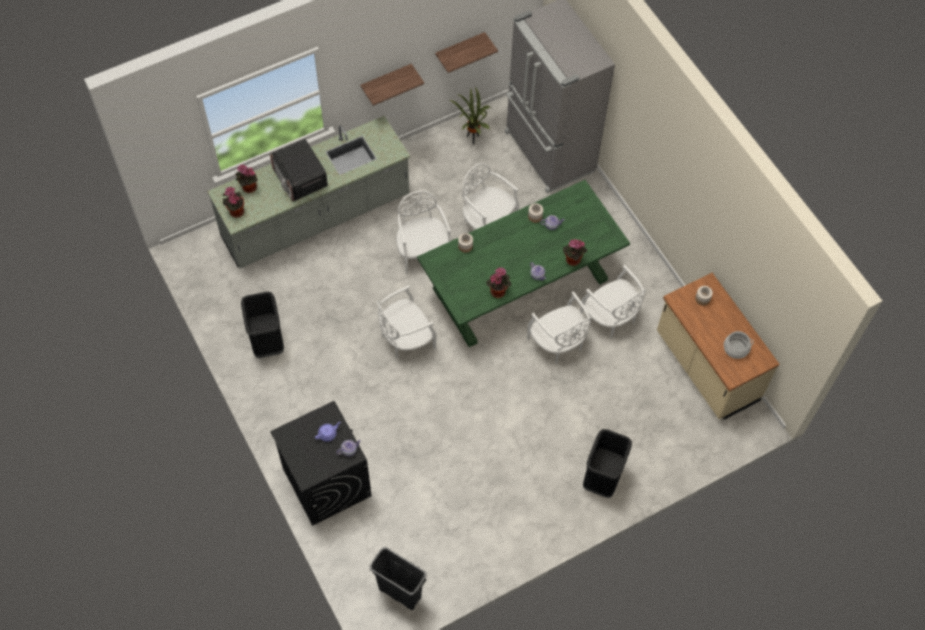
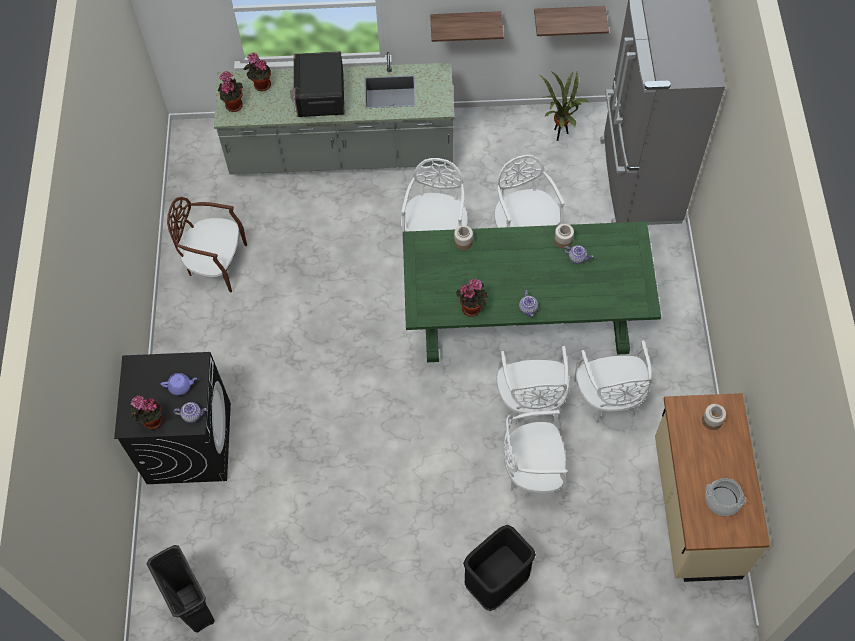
camera: 30 degrees right, 0 degrees up
(267, 342) = (216, 264): black trash can -> brown chair
(406, 339) = (363, 323): white chair -> white chair (533, 470)
(572, 260) = (579, 309): potted plant -> potted plant (151, 421)

